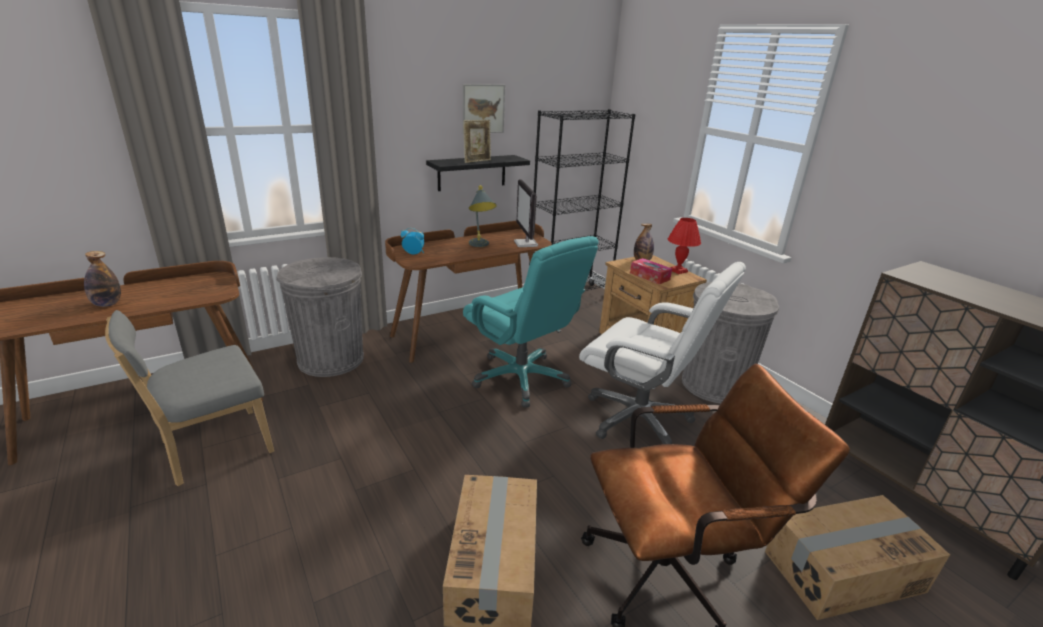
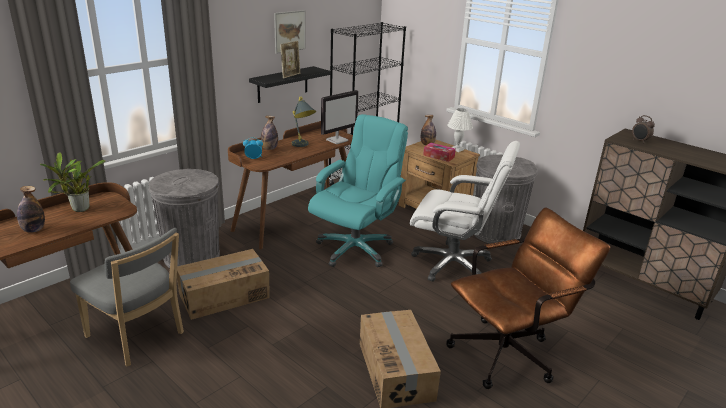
camera: 15 degrees left, 0 degrees up
(175, 288) = (78, 210): none -> potted plant
(211, 448) = (138, 337): grey chair -> grey chair turned 90 degrees counterclockwise
(439, 245) = (269, 149): none -> bottle
(521, 378) = (355, 248): turquoise office chair -> turquoise office chair turned 90 degrees counterclockwise
(526, 244) = (337, 140): monitor -> monitor turned 105 degrees counterclockwise
(678, 271) = (457, 149): red table lamp -> white table lamp
(842, 570) = (606, 333): cardboard box -> cardboard box (223, 295)
(942, 281) = (639, 141): none -> alarm clock

